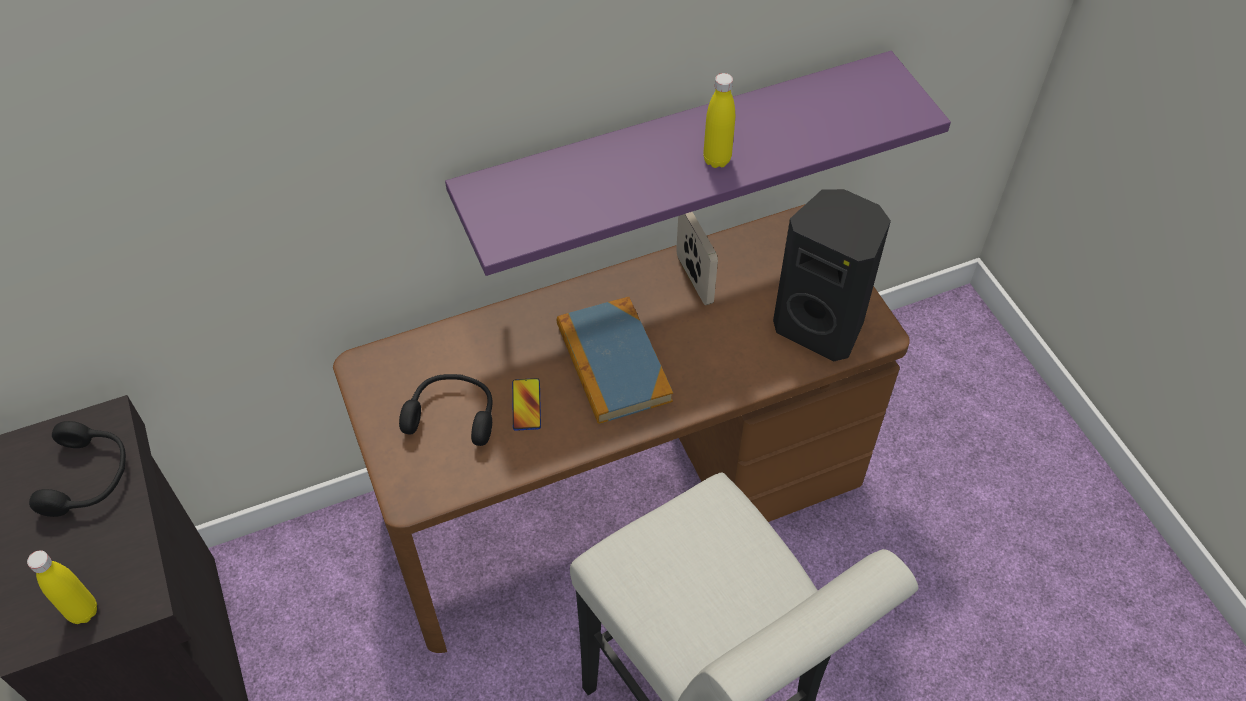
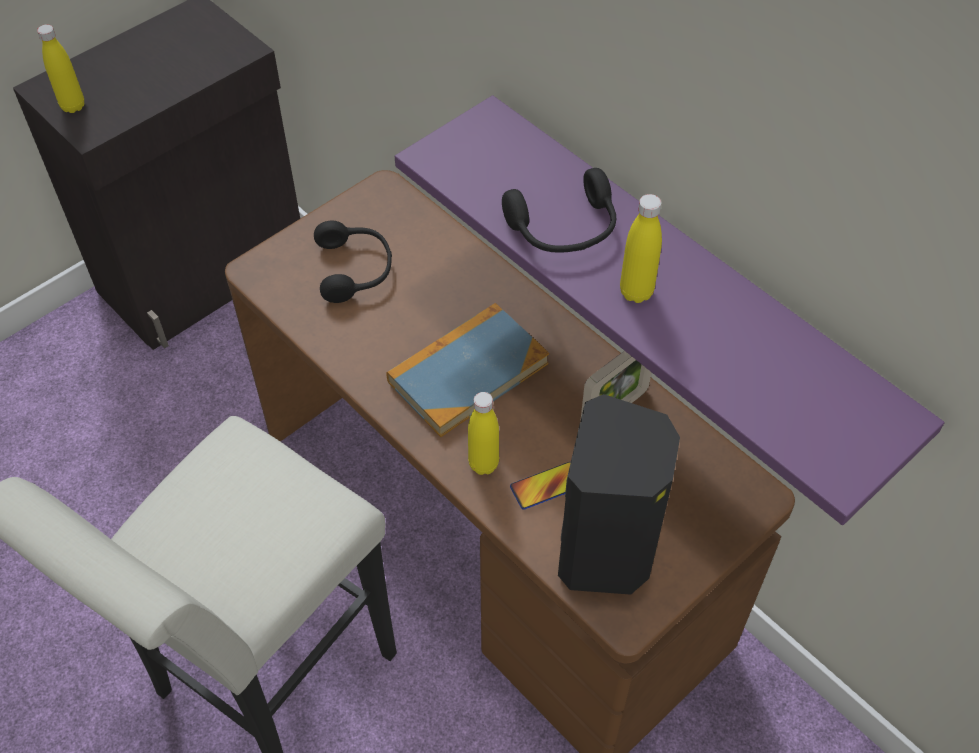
camera: 70 degrees right, 0 degrees up
(89, 477) = (189, 62): black headphones -> black headphones (564, 230)
(526, 405) = (388, 319): phone -> phone (547, 486)
(711, 379) = (483, 464): none -> yellow bottle

